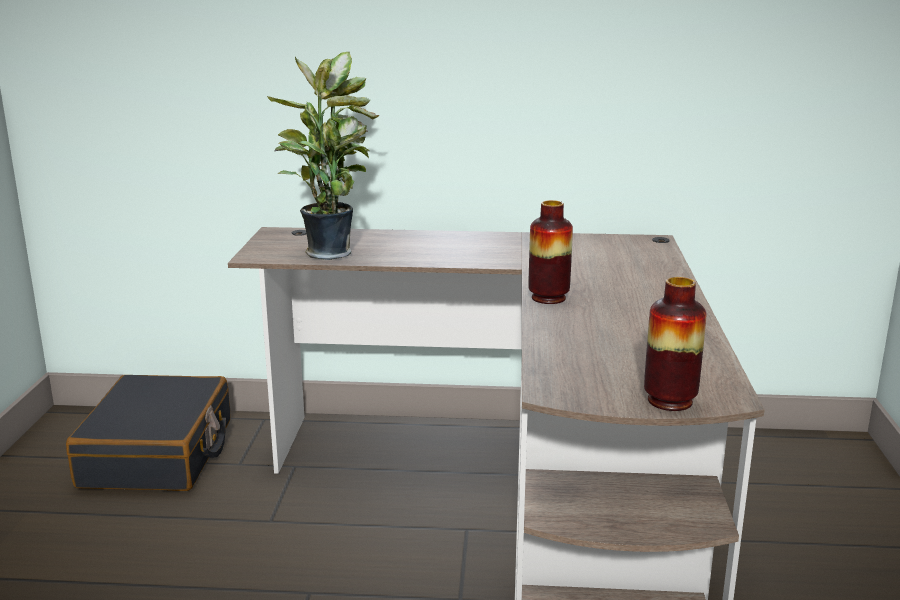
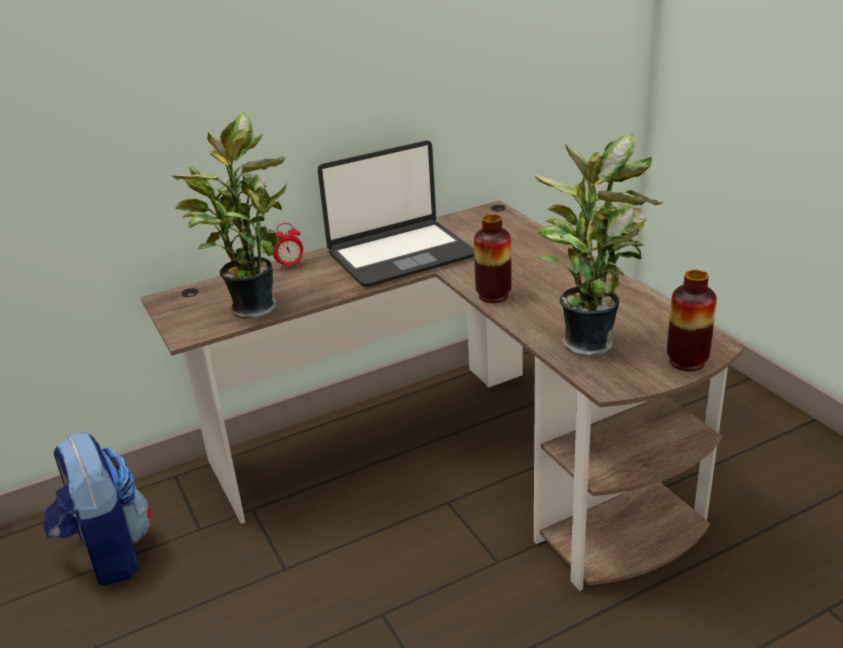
camera: 30 degrees left, 10 degrees up
(158, 453) = (108, 553): black suitcase -> backpack
(403, 235) = (290, 266): none -> alarm clock
(509, 250) = (400, 254): none -> laptop
(590, 355) = (589, 340): none -> potted plant

